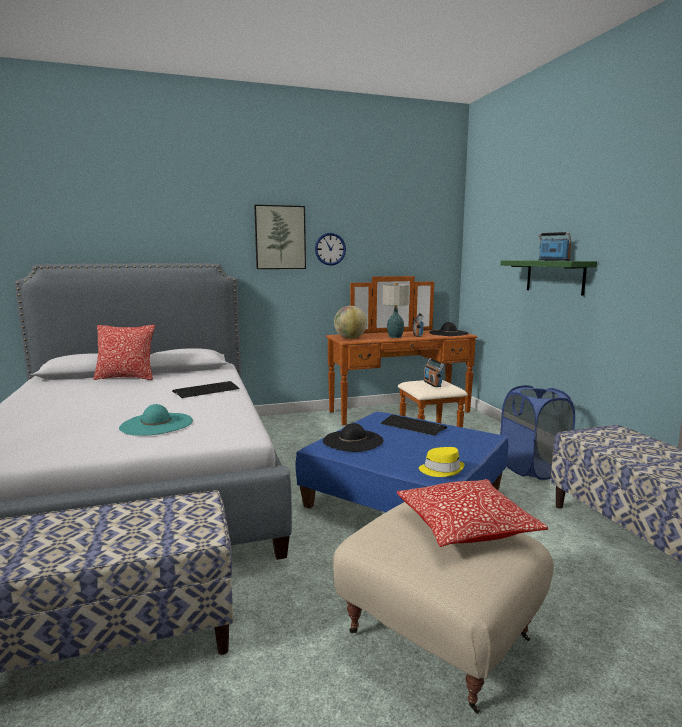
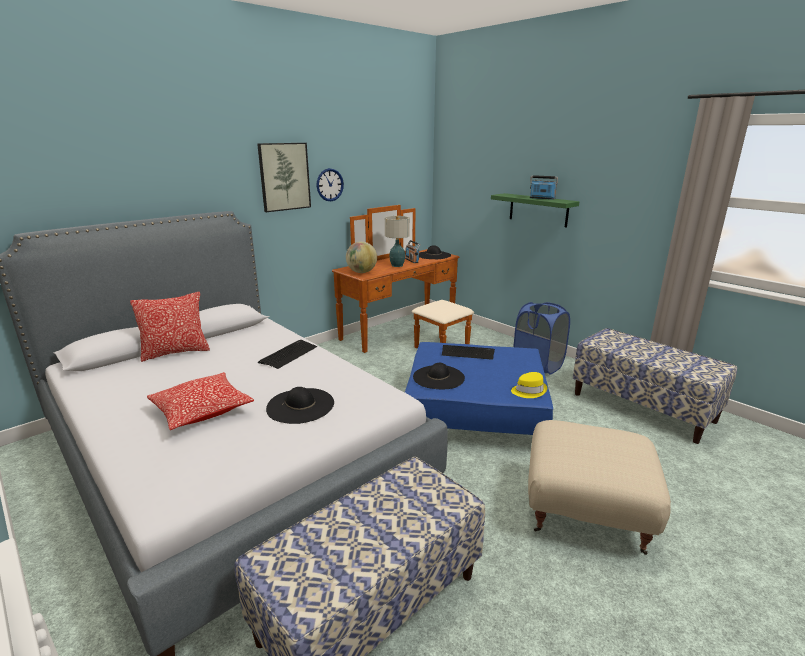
camera: 25 degrees left, 10 degrees up
(156, 424) = (300, 405): turquoise hat -> black hat
(432, 384) = (444, 306): radio -> none
(465, 527) = (602, 437): pillow -> pillow (202, 411)

